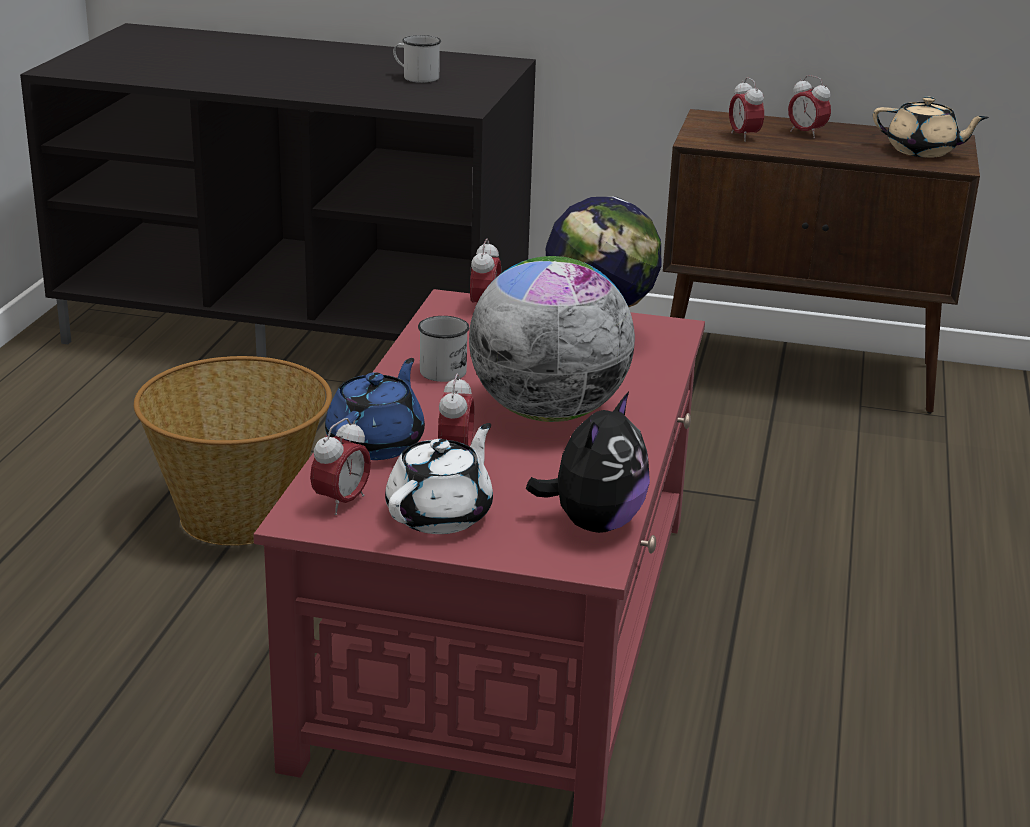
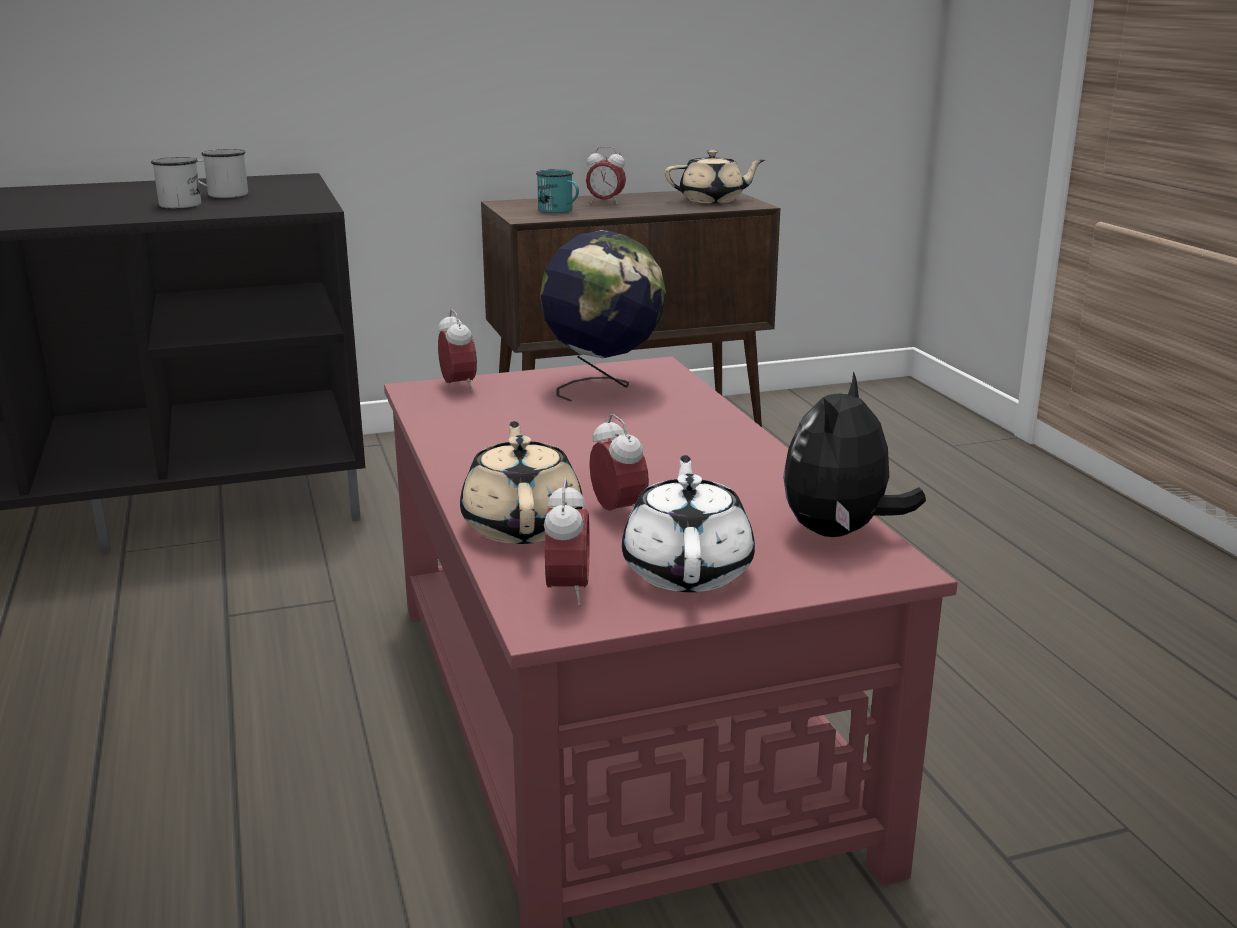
camera: 30 degrees left, 5 degrees down
(240, 516) = (217, 703): basket -> none
(377, 443) = (523, 525): blue teapot -> beige teapot
(446, 369) = (497, 443): white mug -> white mug (181, 204)
(548, 412) = (650, 454): globe -> none
(594, 523) = (840, 533): plush toy -> plush toy turned 150 degrees counterclockwise
(743, 137) = (559, 211): alarm clock -> turquoise mug

